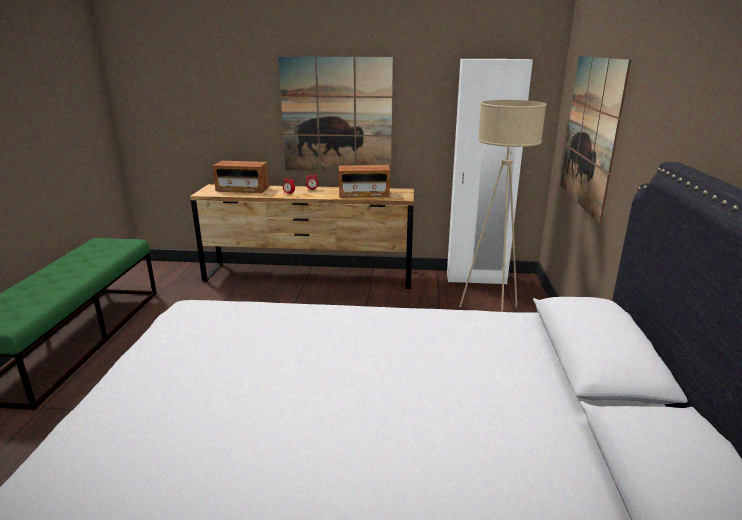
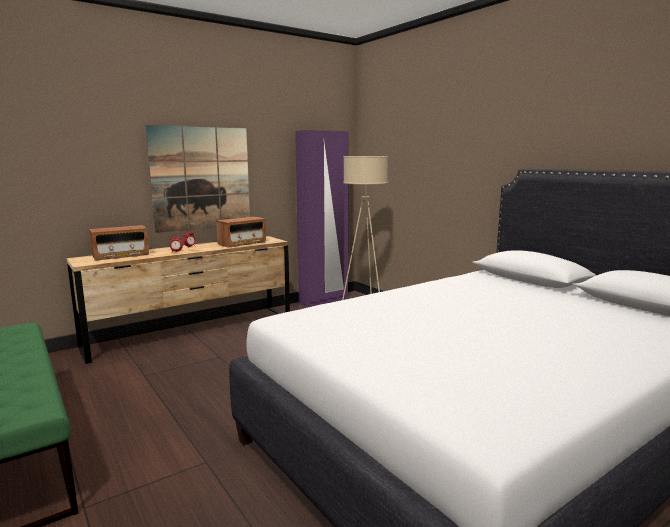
camera: 40 degrees left, 10 degrees down
(476, 278) = (323, 301): white wardrobe -> purple wardrobe
(591, 133) = (409, 174): picture -> none

